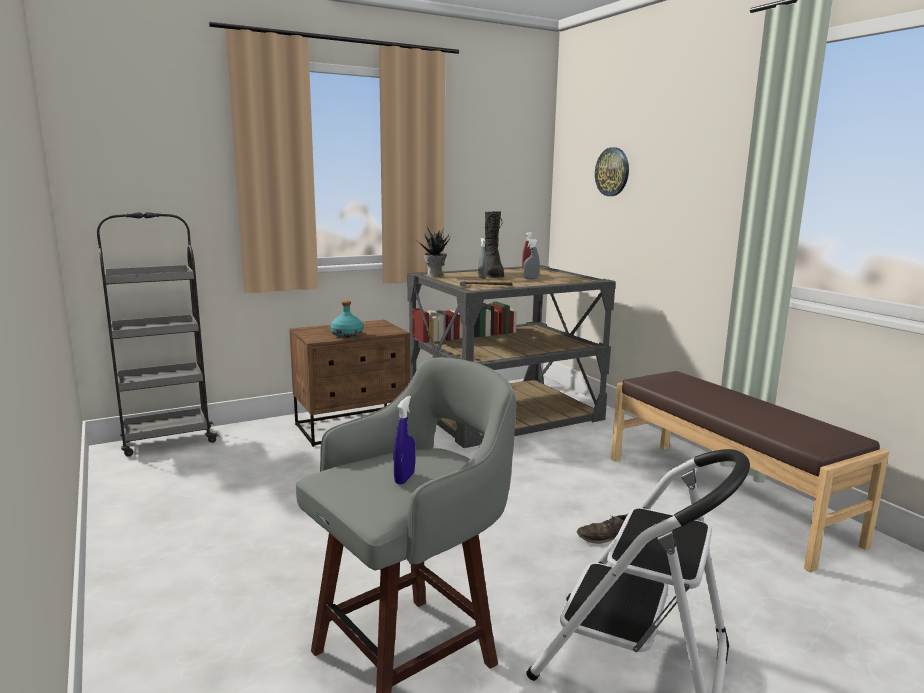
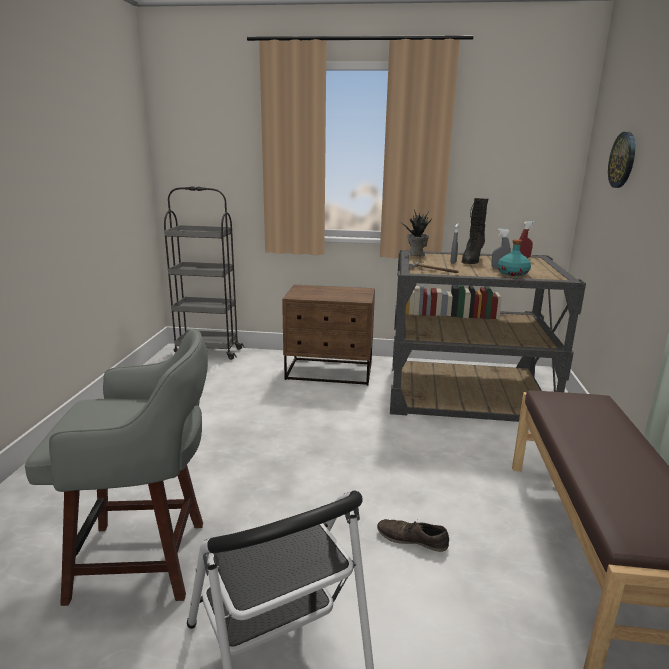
camera: 35 degrees right, 5 degrees up
(347, 335) = (321, 297): turquoise bottle -> turquoise bottle (513, 273)
(404, 478) = (113, 422): blue spray bottle -> none

